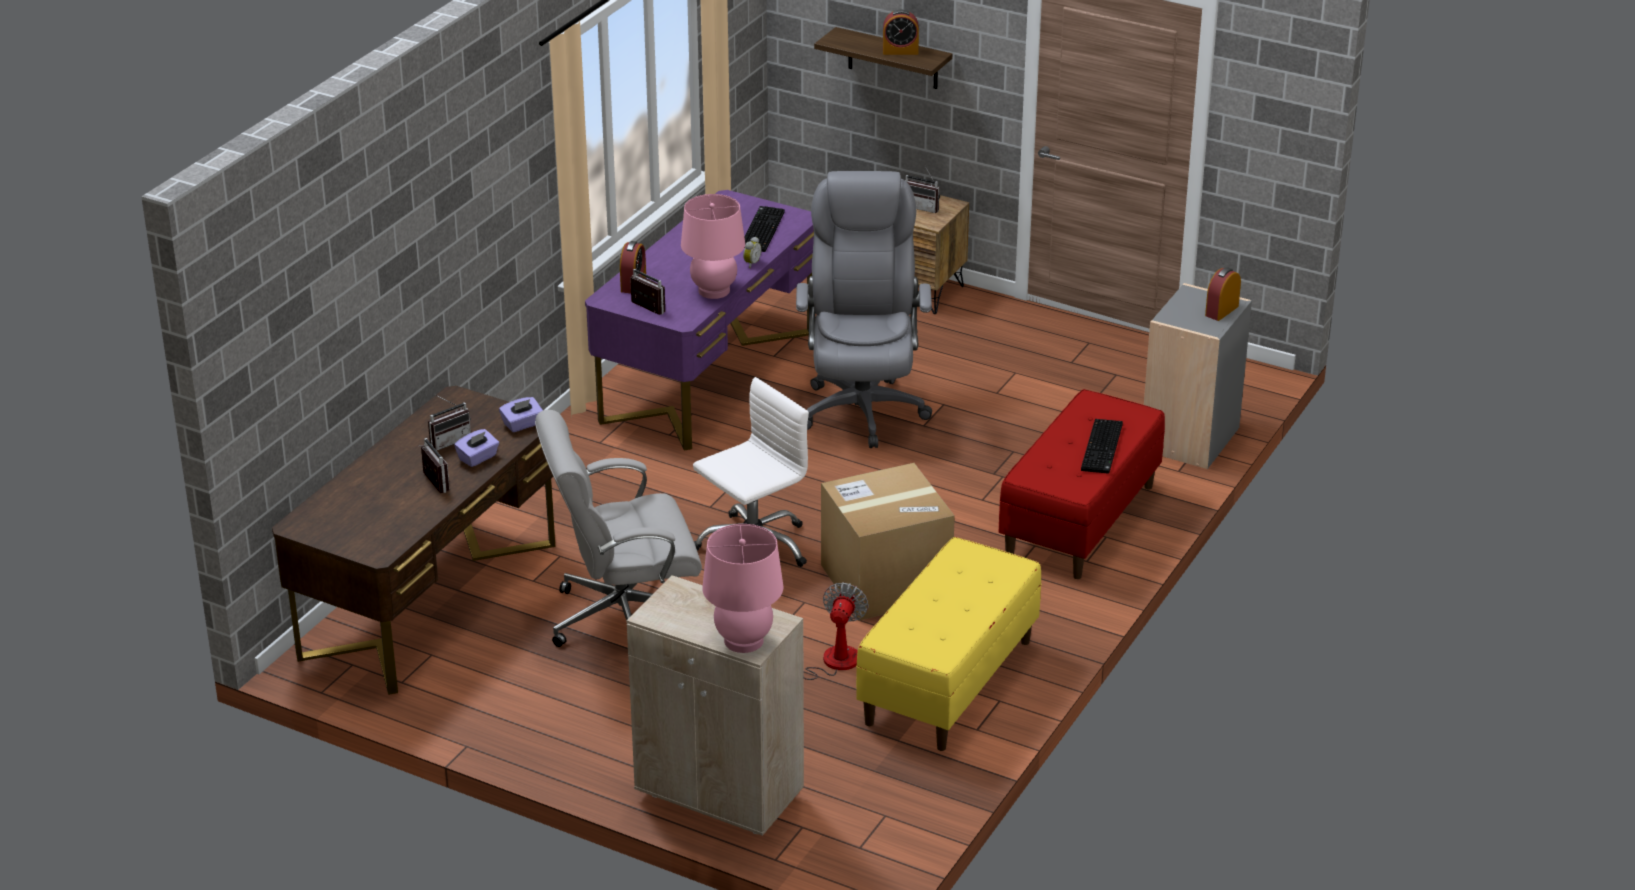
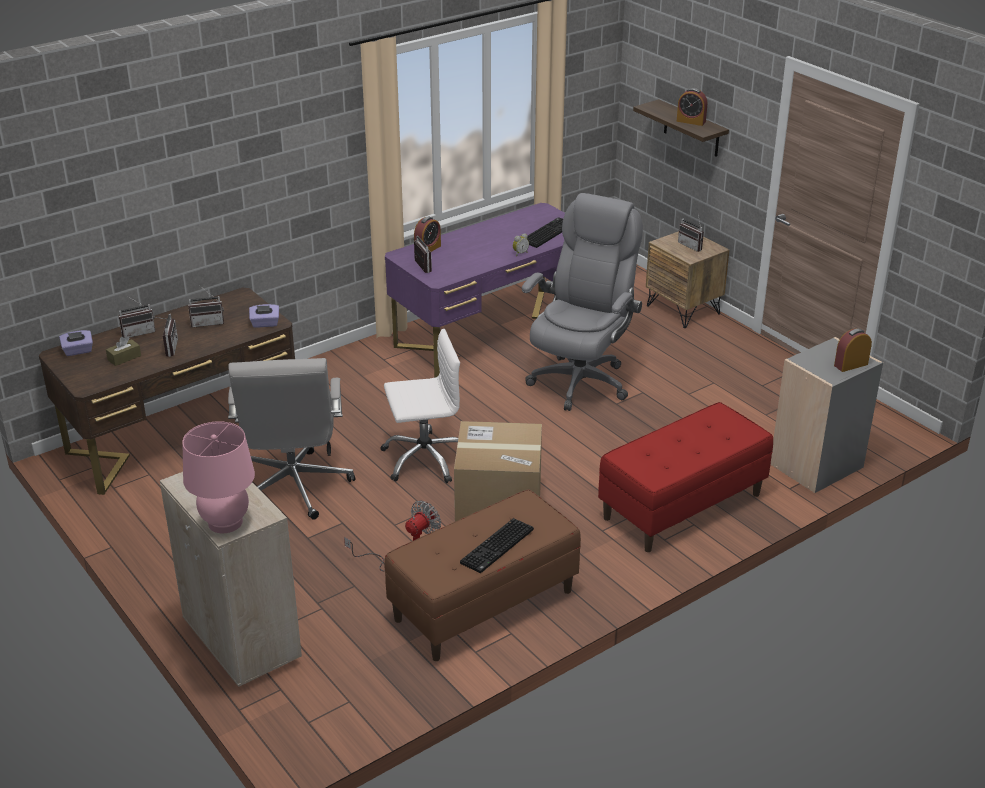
camera: 25 degrees right, 0 degrees up
(372, 474) = (138, 332): none -> radio
(388, 508) = (124, 358): none -> brown tissue box
(478, 458) = (214, 339): purple tissue box -> purple tissue box (78, 351)
(623, 618) = (294, 485): grey office chair -> grey office chair turned 105 degrees counterclockwise
(714, 291) = (478, 265): pink table lamp -> none
(949, 682) = (484, 606): yellow bench -> brown bench
(1103, 448) = (700, 451): keyboard -> keyboard (497, 547)

